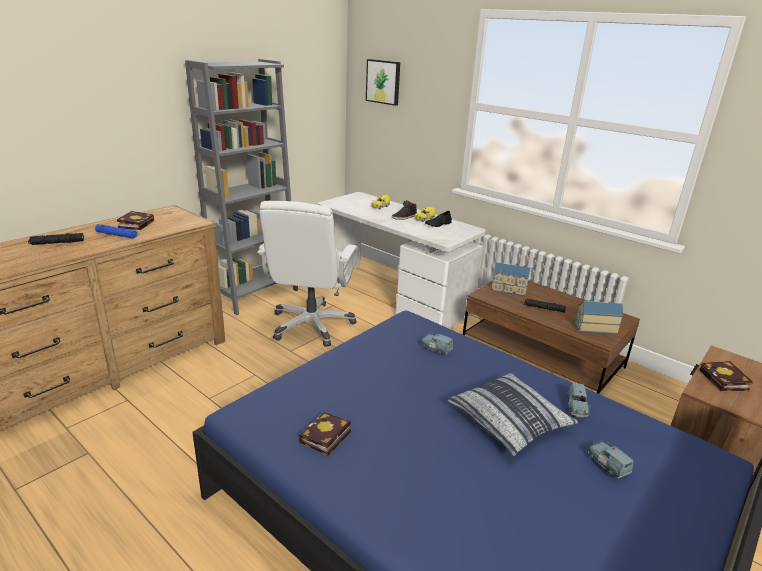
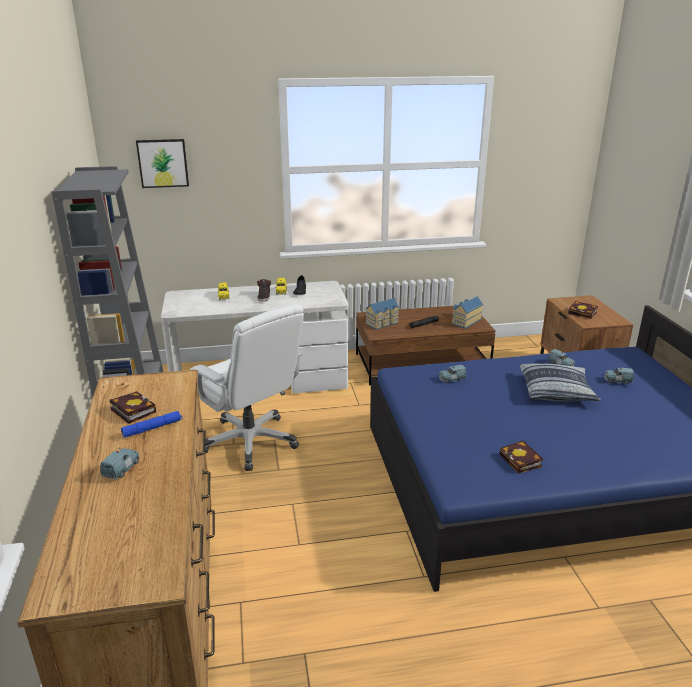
camera: 50 degrees left, 0 degrees up
(57, 243) = (121, 469): black flashlight -> blue toy car

